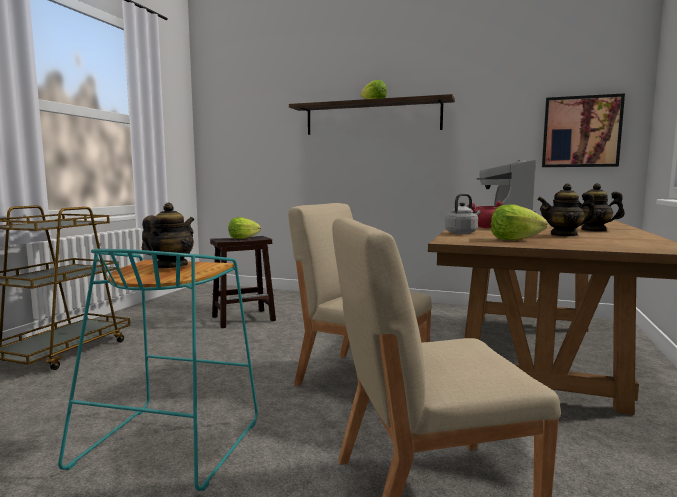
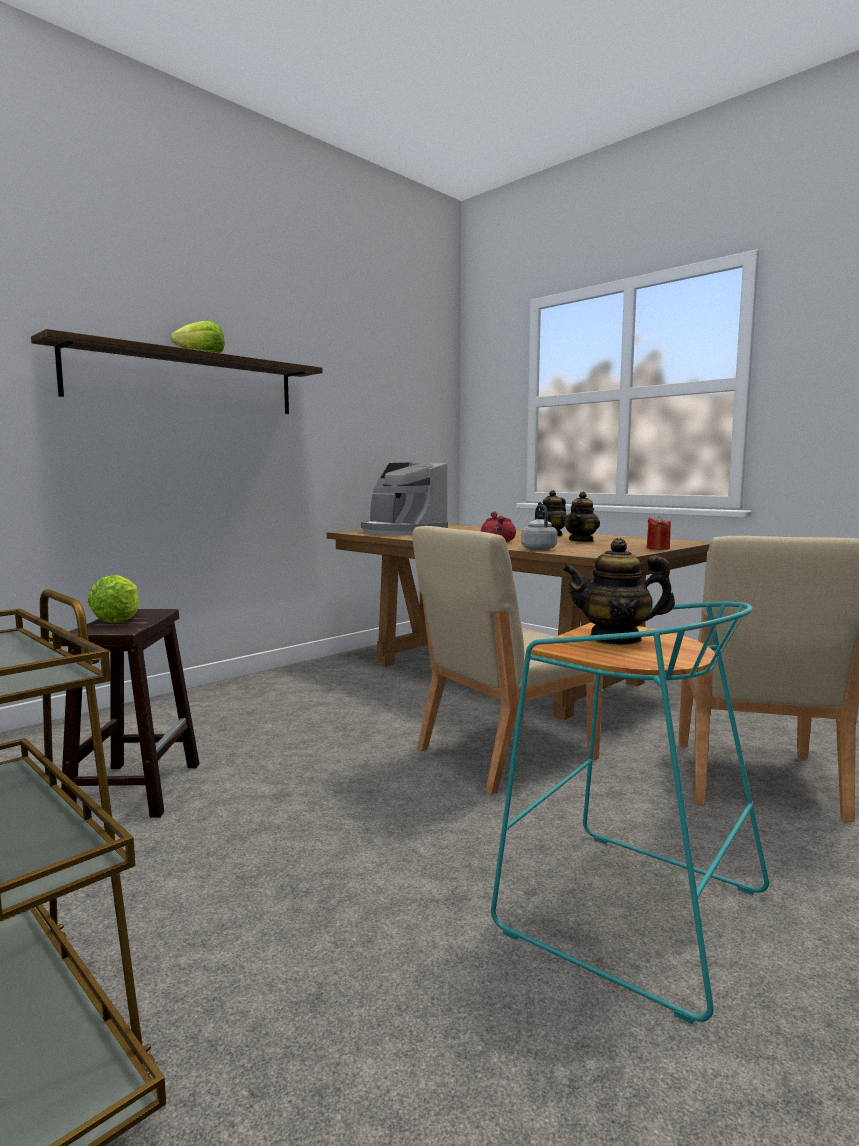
camera: 65 degrees left, 0 degrees up
(170, 266) = (615, 639): teapot -> teapot turned 45 degrees counterclockwise
(514, 239) = (604, 548): lettuce -> none
(556, 246) = (658, 548): none -> red candle
(581, 132) = (416, 431): picture -> none

